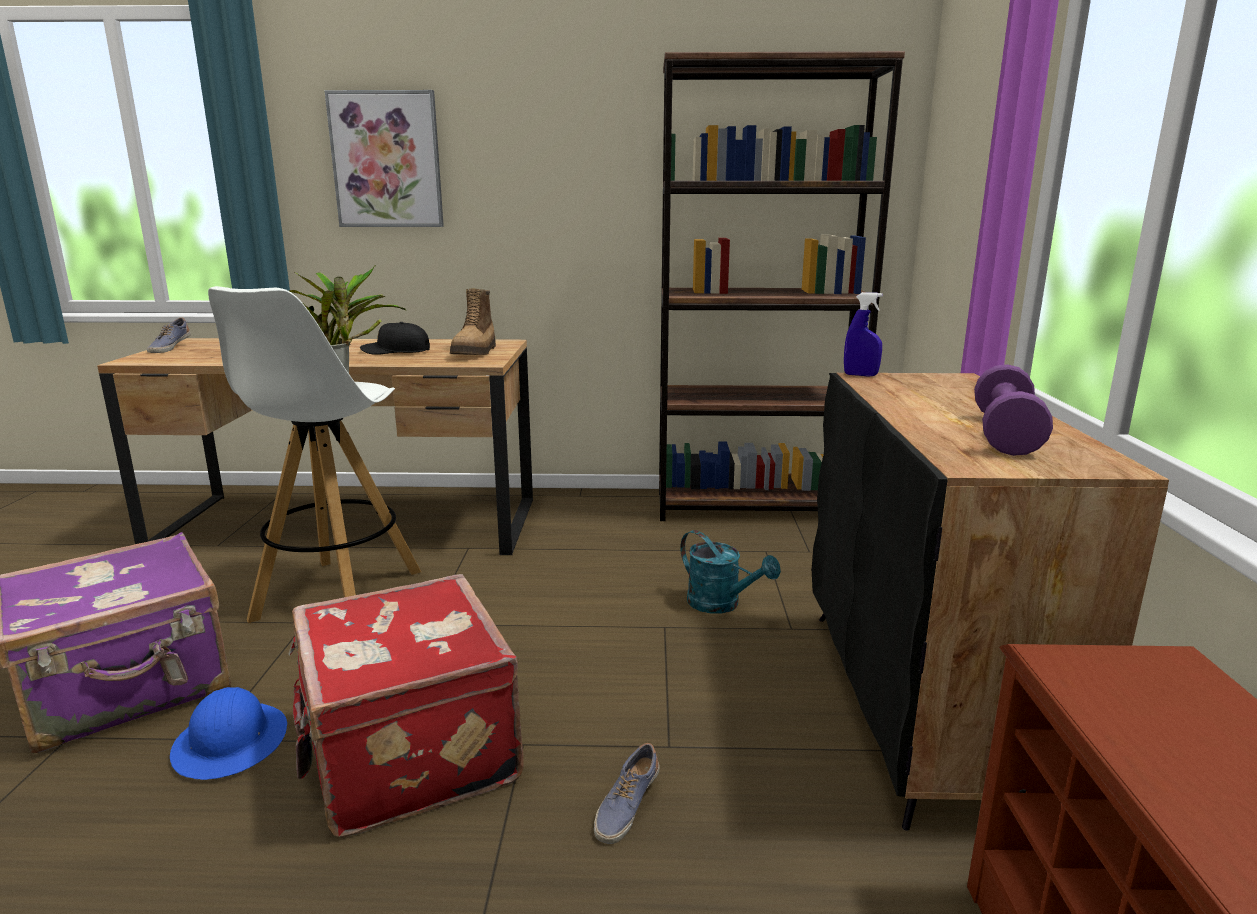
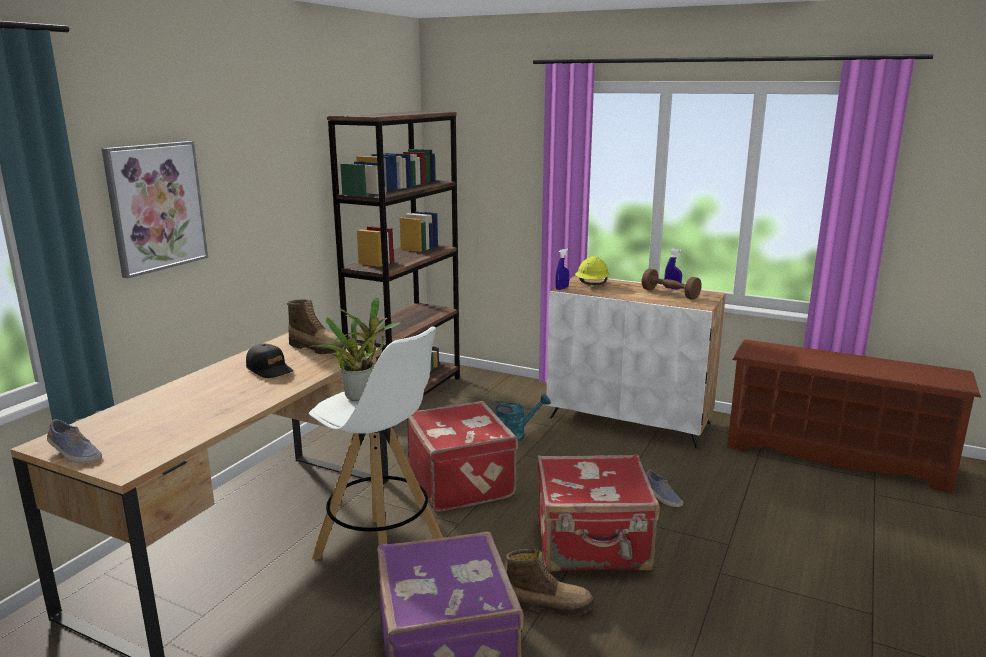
camera: 65 degrees left, 0 degrees up
(231, 742) = (548, 605): blue hard hat -> boot
(396, 351) = (270, 369): black cap -> black cap turned 75 degrees counterclockwise
(541, 600) = (462, 482): none -> red suitcase
(922, 706) = (630, 420): black cabinet -> white cabinet
(932, 385) = (592, 285): none -> yellow hard hat
(1005, 434) = (670, 294): purple dumbbell -> brown dumbbell
(1061, 432) = (672, 288): none -> blue spray bottle

